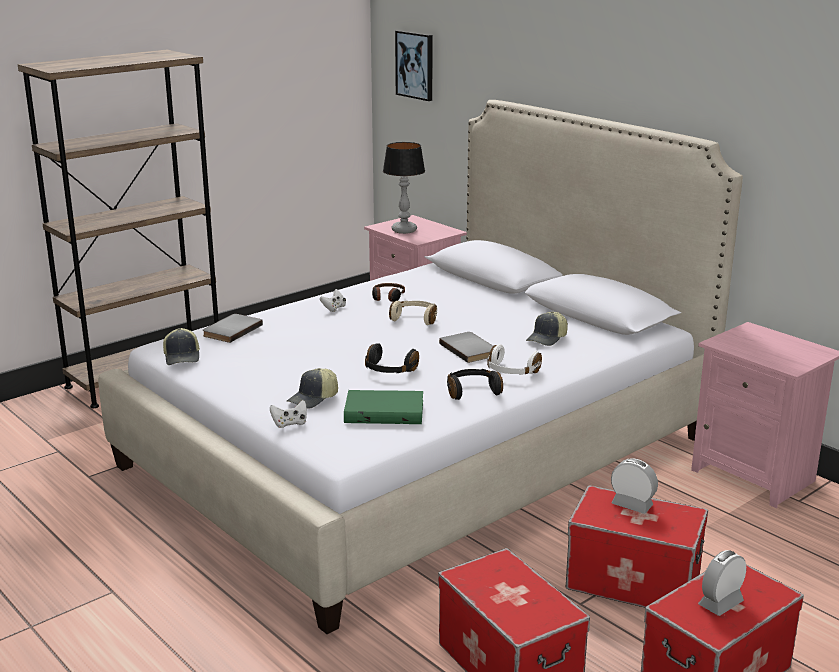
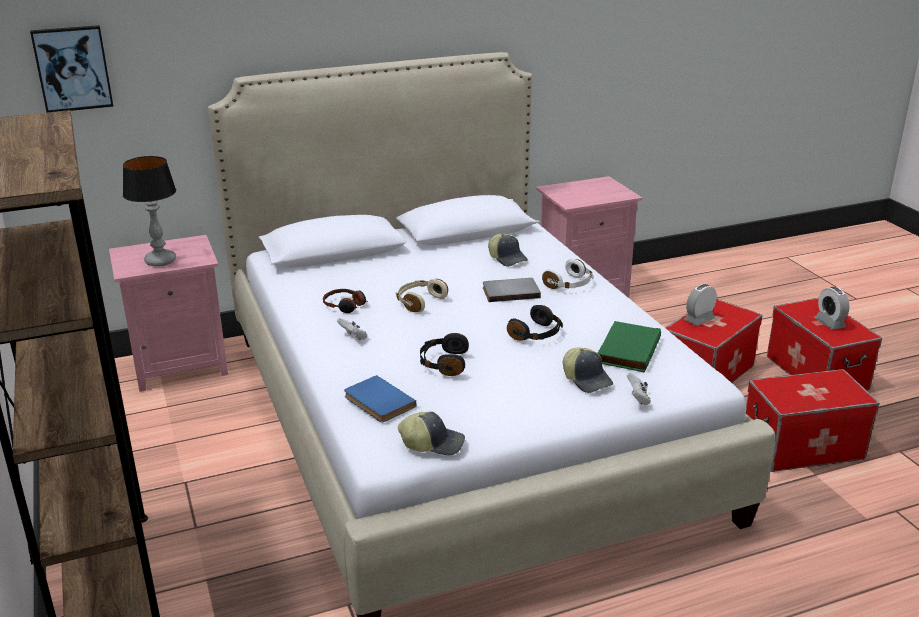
camera: 70 degrees left, 5 degrees up
(231, 330) = (377, 402): grey book -> blue book
(472, 391) = (601, 307): black headphones -> black headphones (443, 363)

